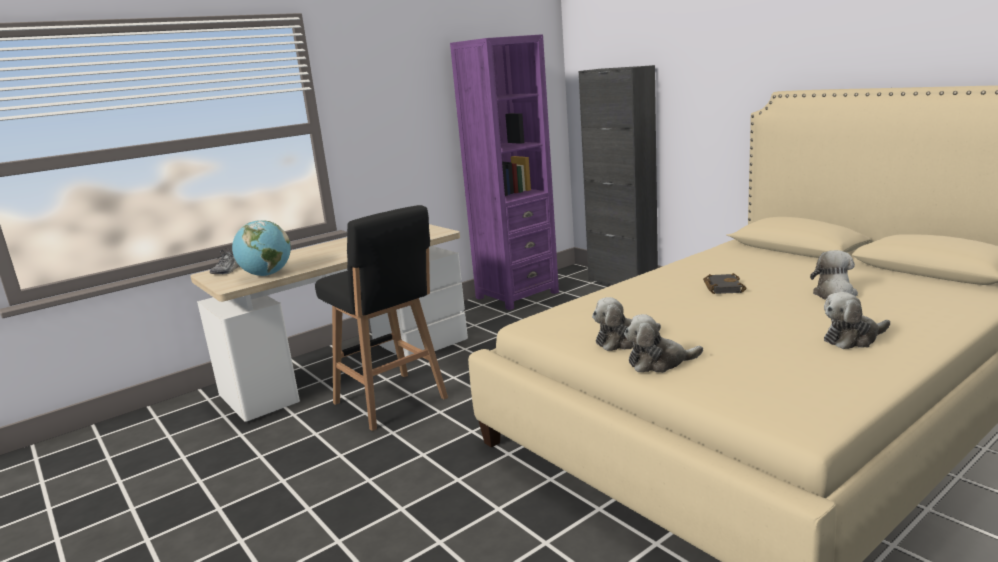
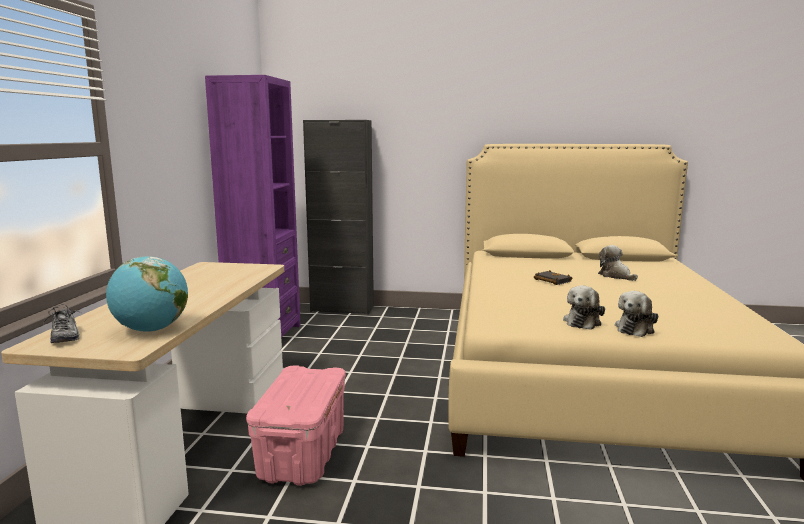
camera: 45 degrees left, 5 degrees down
(392, 402) = (303, 455): black stool -> pink storage box
(853, 339) = (682, 295): plush toy -> none

